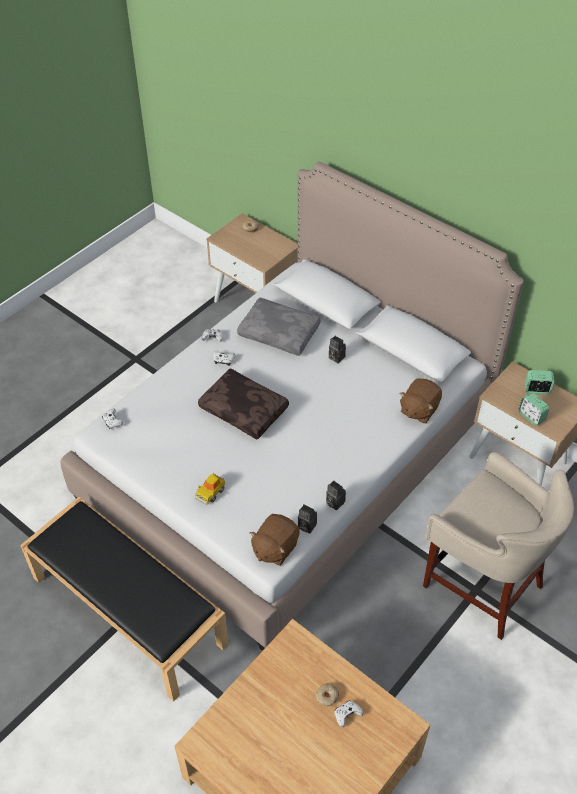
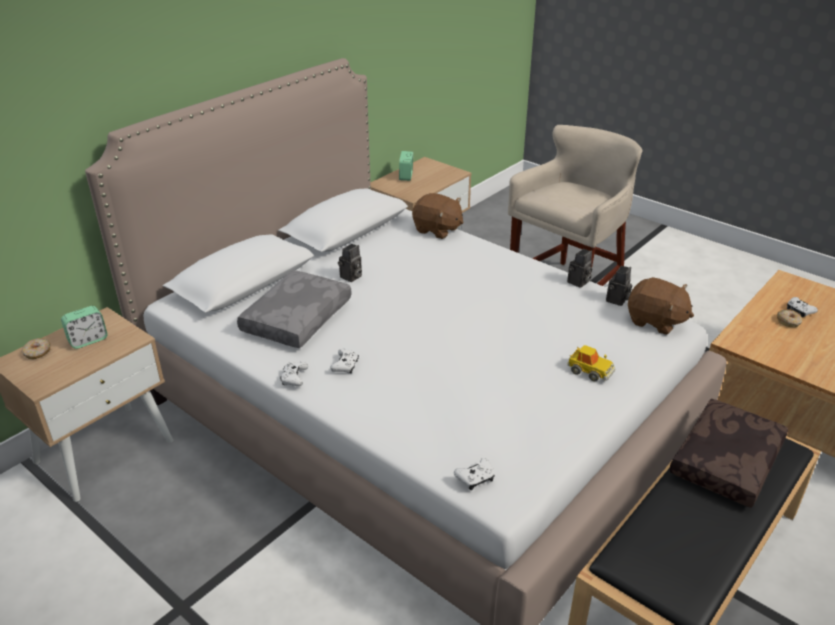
camera: 90 degrees left, 15 degrees down
(245, 409) = (442, 345): brown pillow -> brown pillow (724, 460)
(531, 416) = (440, 181): alarm clock -> alarm clock (88, 340)

